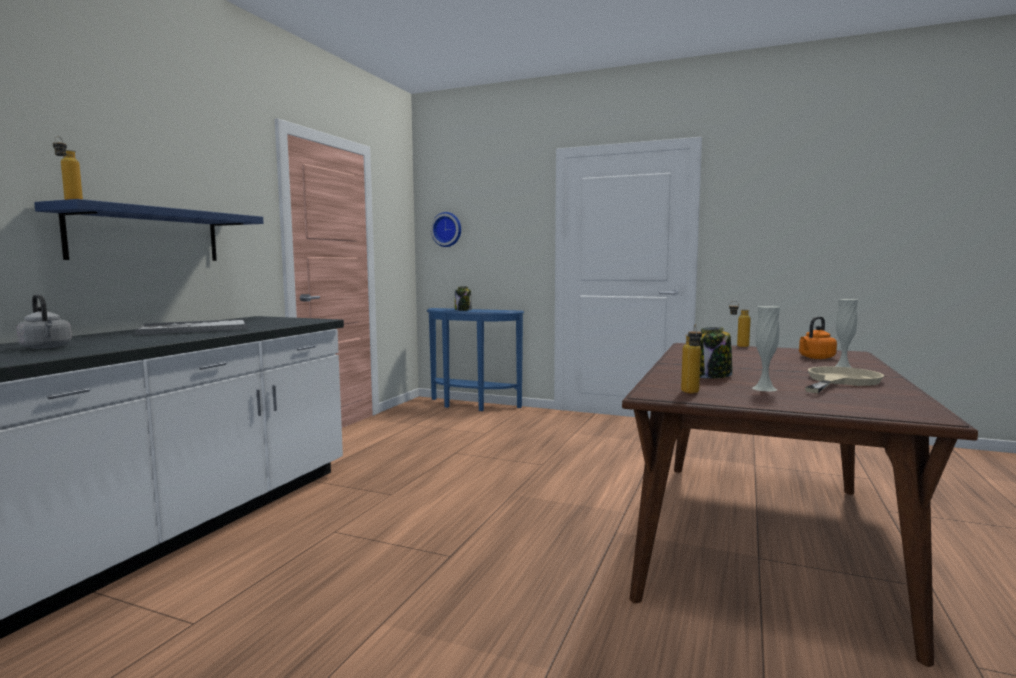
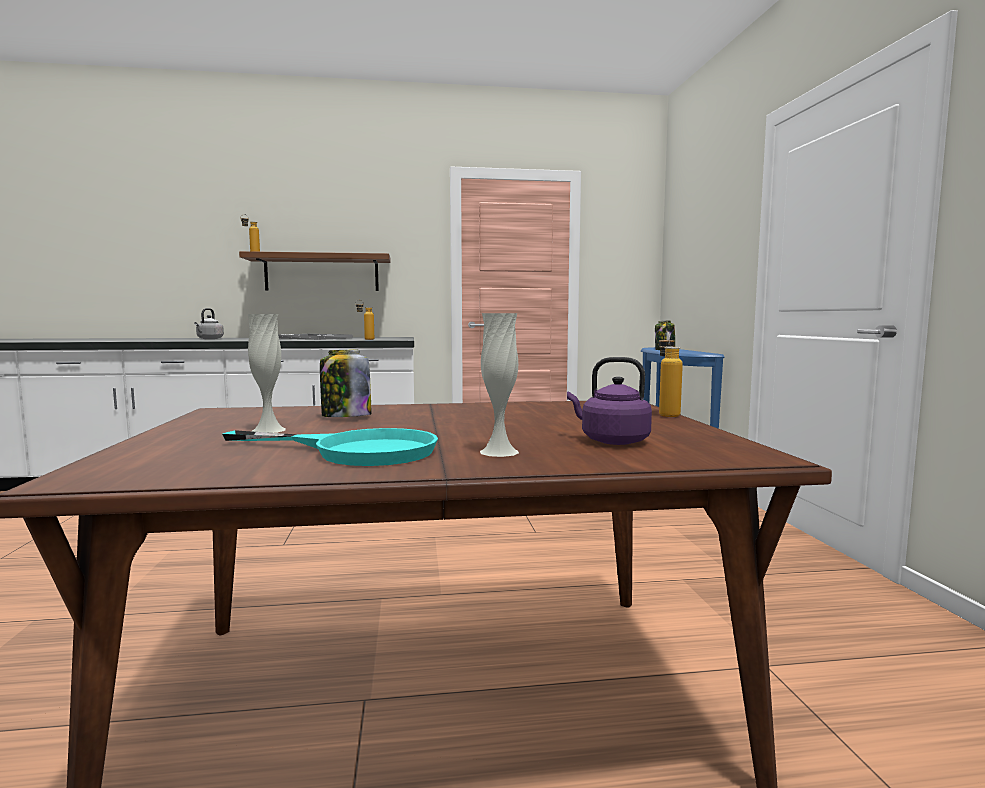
camera: 60 degrees right, 0 degrees up
(146, 236) = (322, 273): blue shelf -> brown shelf
(447, 229) = (680, 251): wall clock -> none
(691, 393) = (226, 416): bottle -> bottle (365, 339)
(815, 358) = (611, 441): orange kettle -> purple kettle
(839, 381) = (356, 451): beige frying pan -> turquoise frying pan

